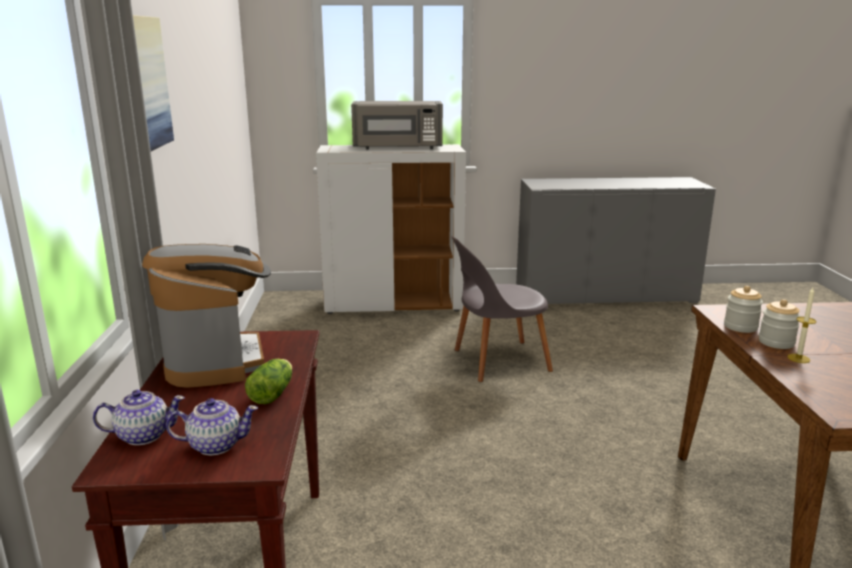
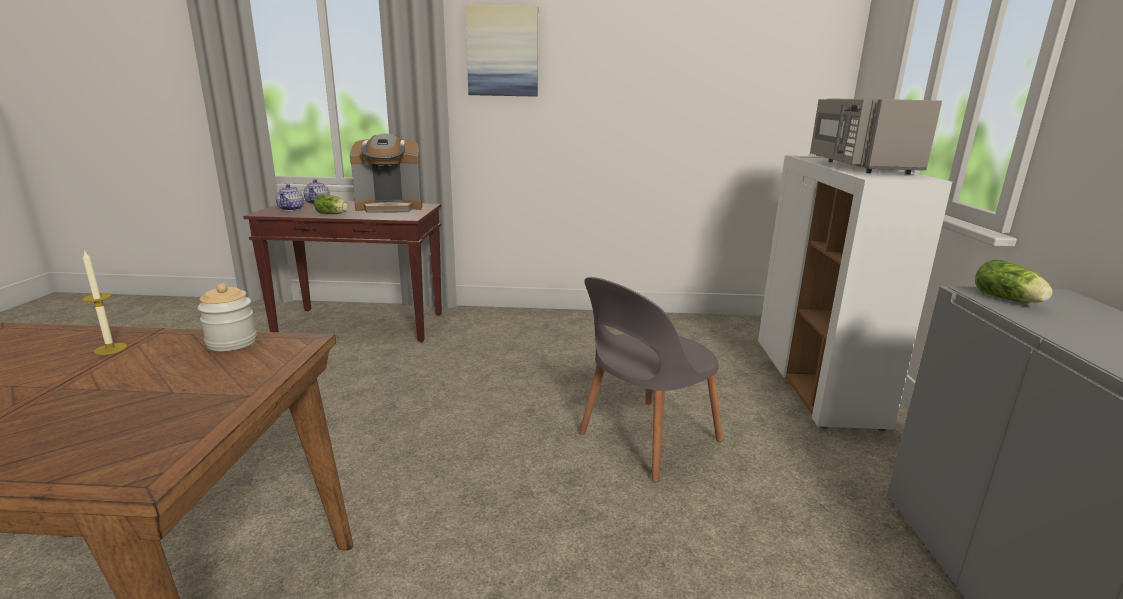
camera: 95 degrees right, 0 degrees up
(497, 361) = (645, 439): grey chair -> grey chair turned 120 degrees counterclockwise
(548, 186) = (1009, 300): none -> lettuce
(776, 342) = (162, 350): jar -> none

